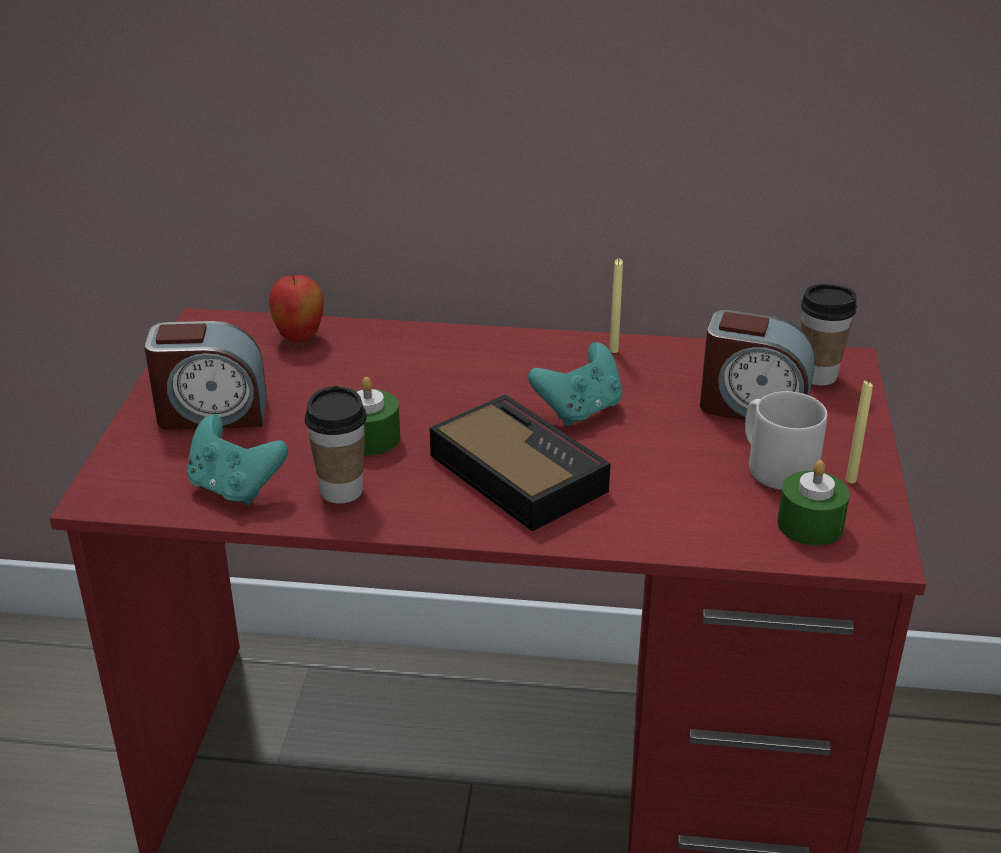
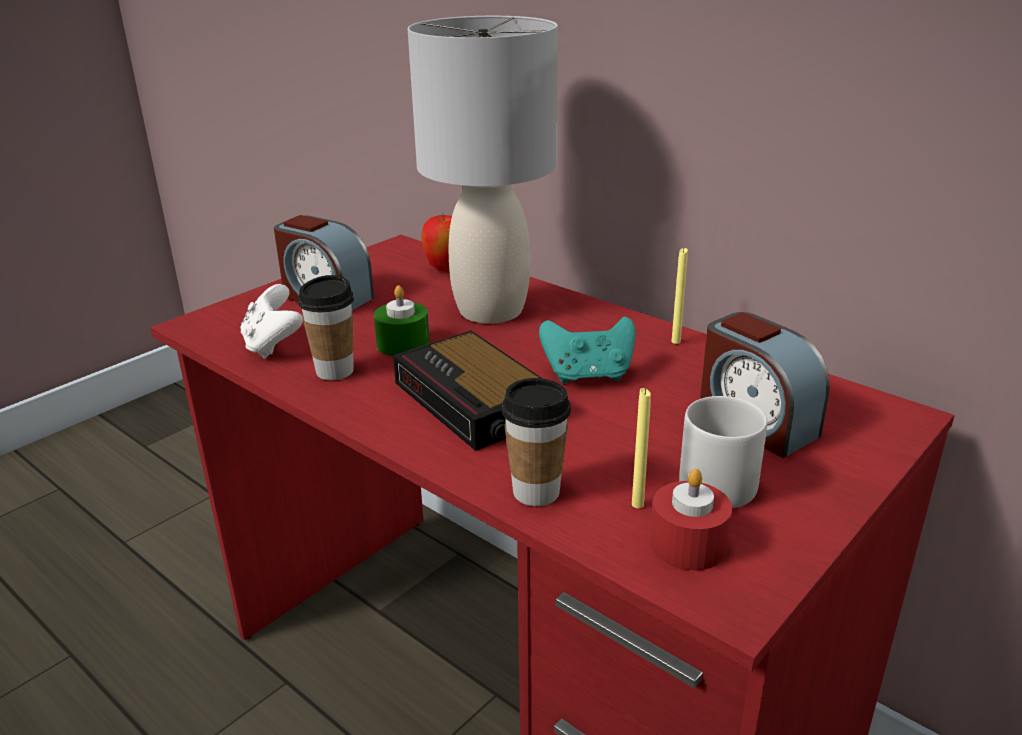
camera: 35 degrees right, 5 degrees down
(235, 487) = (273, 345): turquoise game controller -> white game controller
(407, 371) = (490, 309): none -> grey table lamp
(515, 471) = (475, 402): alarm clock -> alarm clock turned 150 degrees clockwise
(810, 524) = (688, 544): green candle -> red candle
(818, 375) = (857, 418): cup -> cup (536, 492)
(850, 480) = (783, 521): yellow candle -> yellow candle (637, 505)

